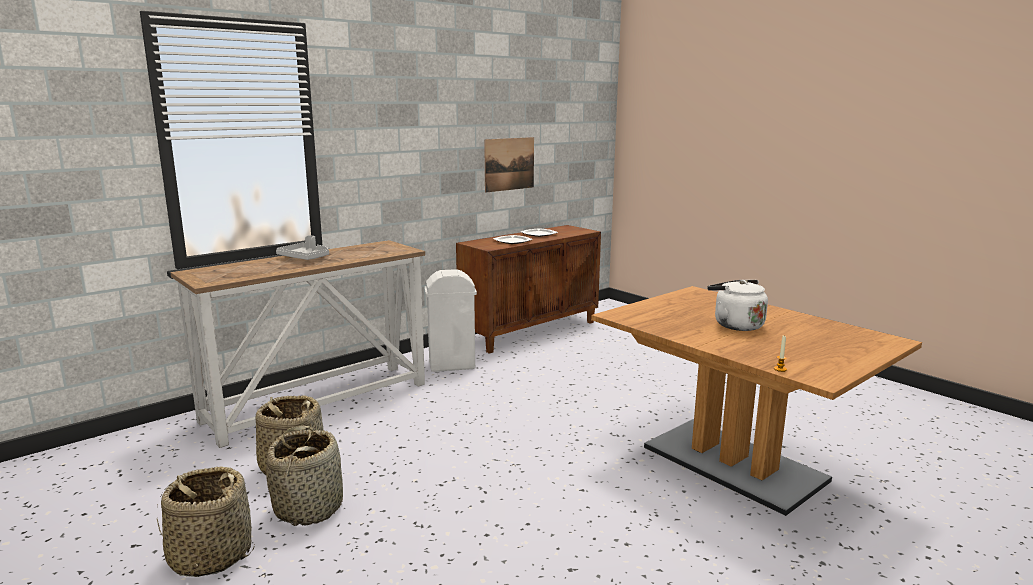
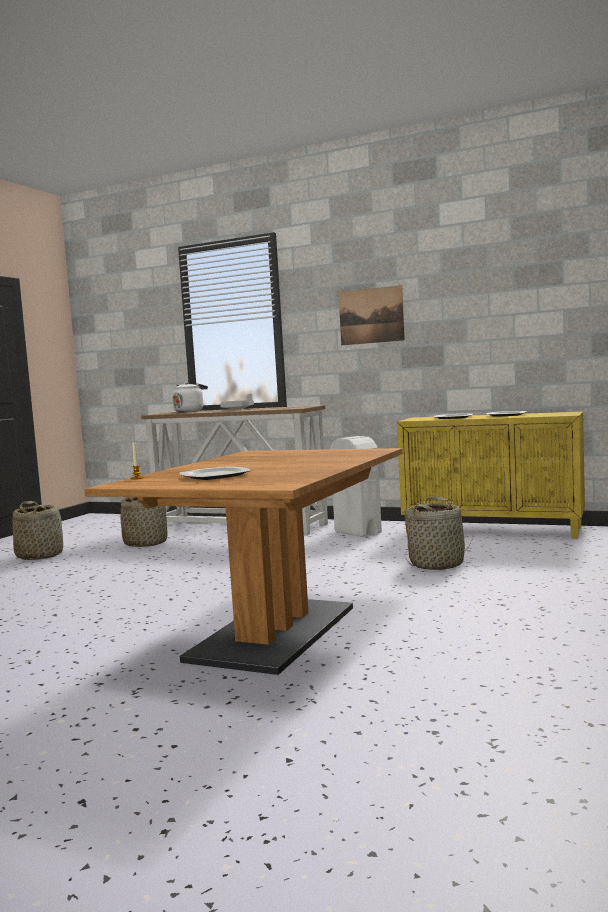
camera: 65 degrees right, 10 degrees down
(309, 507) = (98, 556): basket -> basket (437, 564)
(509, 164) = (488, 336): picture -> picture (371, 316)
(530, 331) = (493, 530): brown cabinet -> yellow cabinet
(735, 325) = (265, 463): white kettle -> white kettle (189, 411)
(805, 347) = (214, 476): none -> plate

